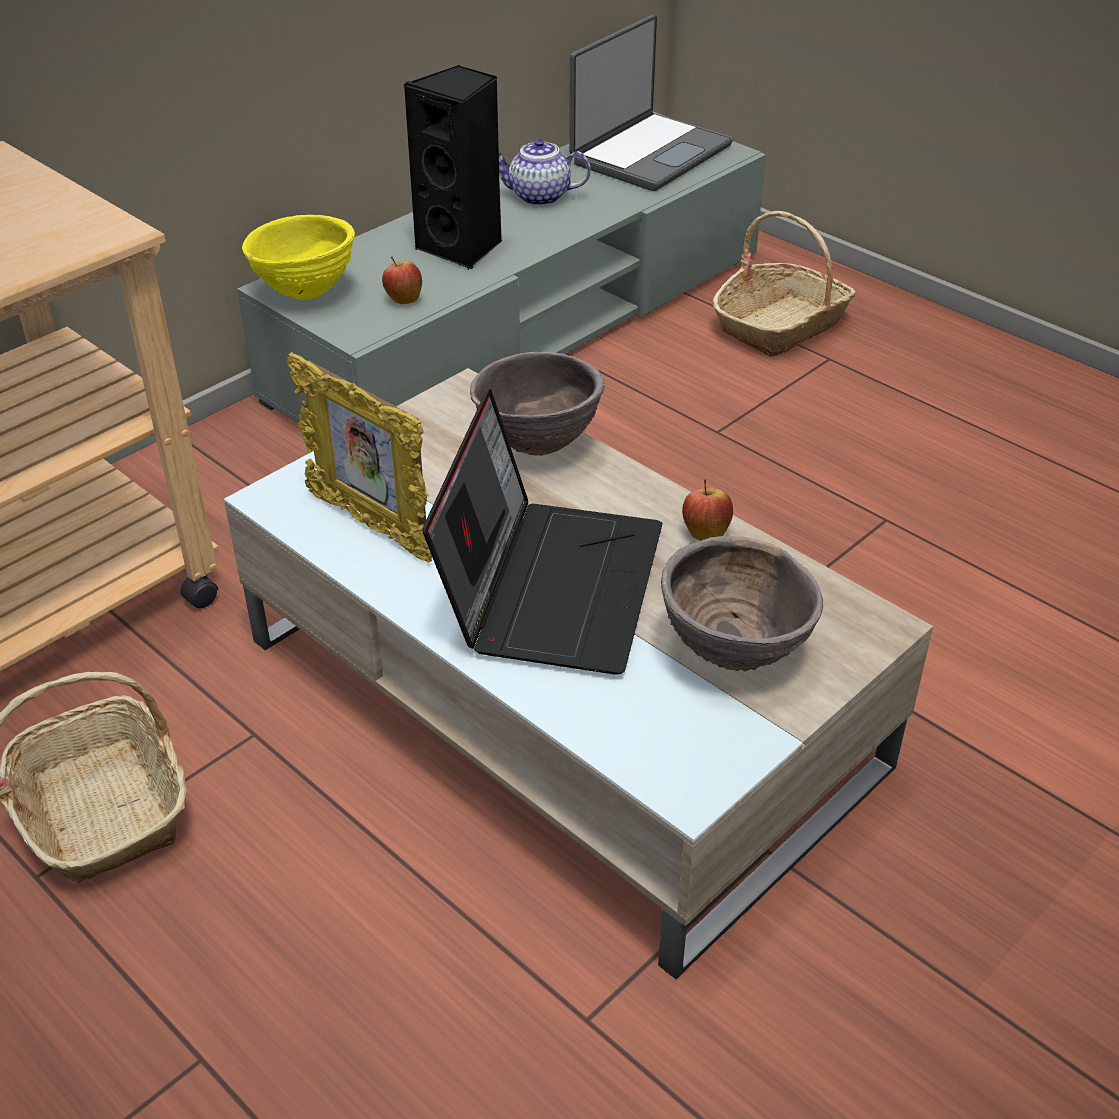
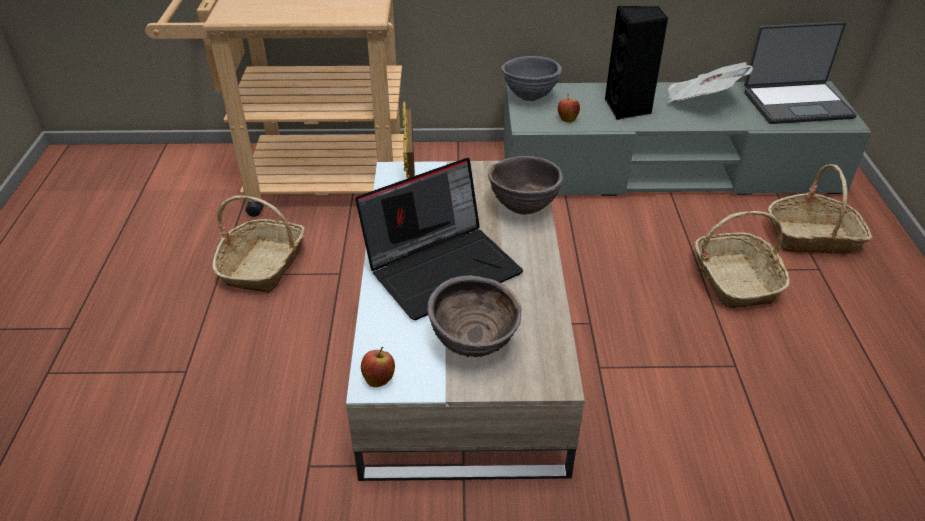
camera: 45 degrees right, 0 degrees up
(305, 293) = (530, 97): yellow bowl -> grey bowl
(538, 197) = (701, 101): teapot -> newspaper
(705, 533) = (539, 289): apple -> apple (379, 379)
(766, 422) = (734, 280): none -> basket

